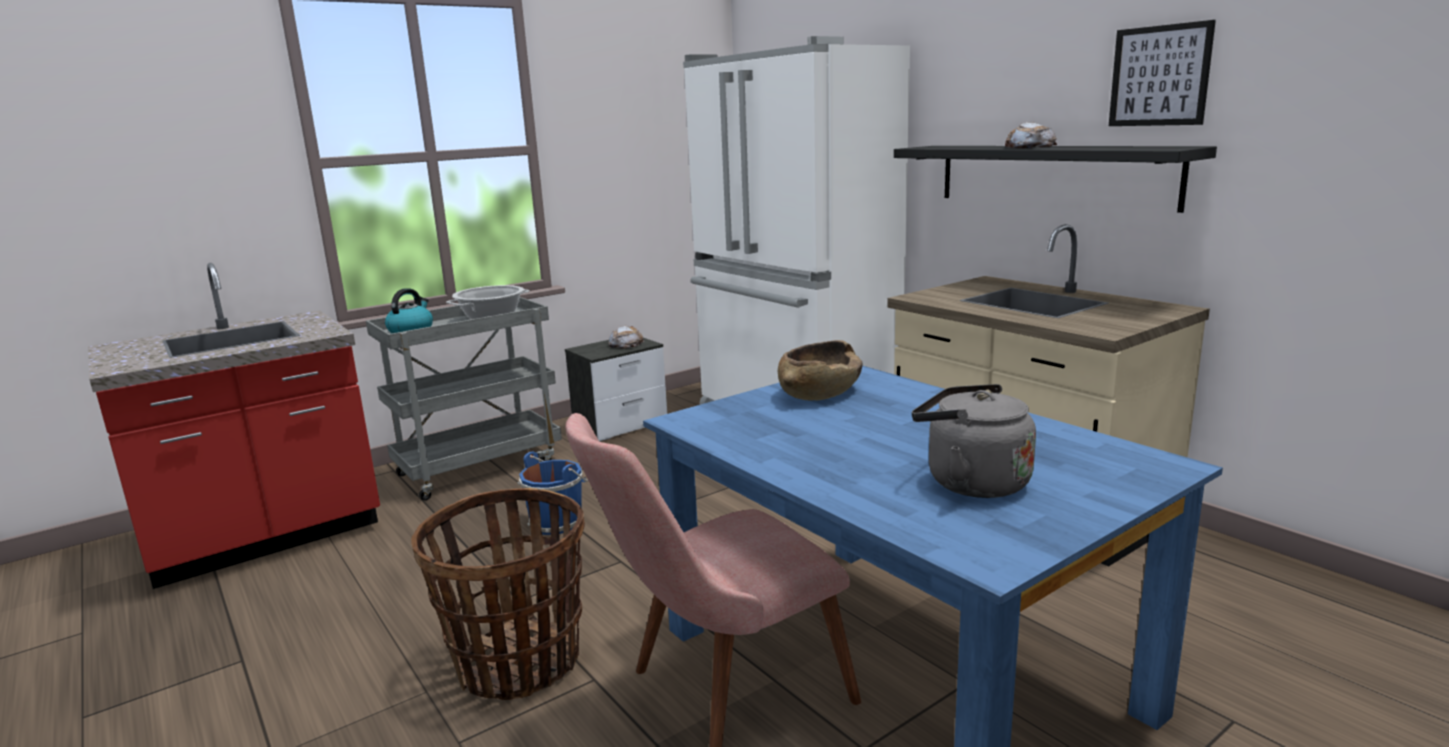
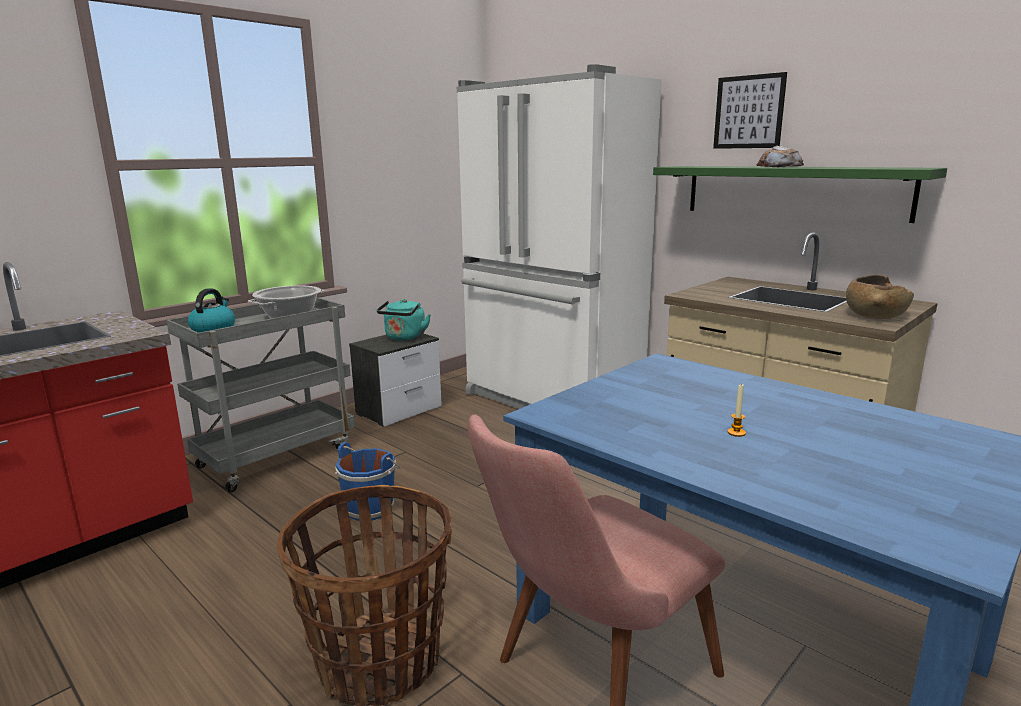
camera: 10 degrees left, 0 degrees up
(626, 344) = (404, 338): bread -> turquoise kettle
(819, 392) = (651, 382): brown bowl -> brown bowl (875, 314)
(868, 444) = (736, 433): none -> candle
(970, 482) = (862, 469): grey kettle -> none
(1052, 175) = (792, 191): black shelf -> green shelf
(1159, 76) = (896, 108): picture -> picture (749, 112)

